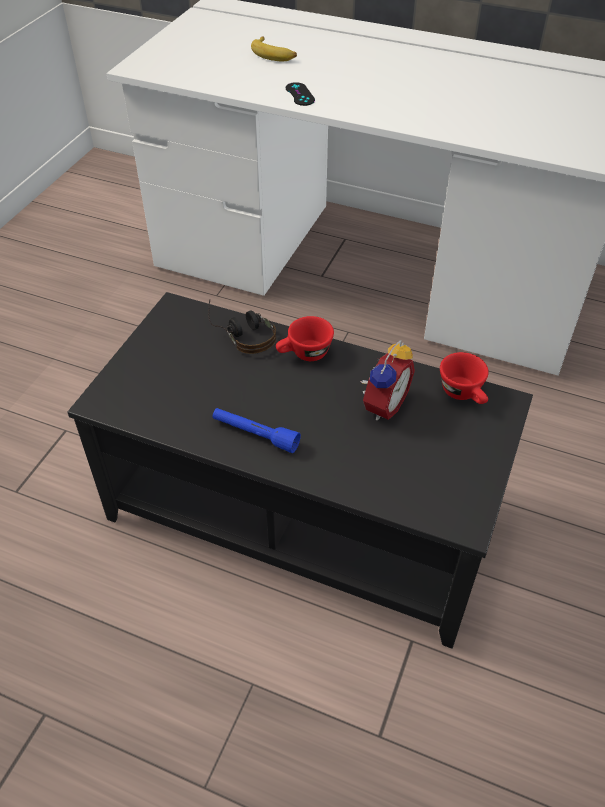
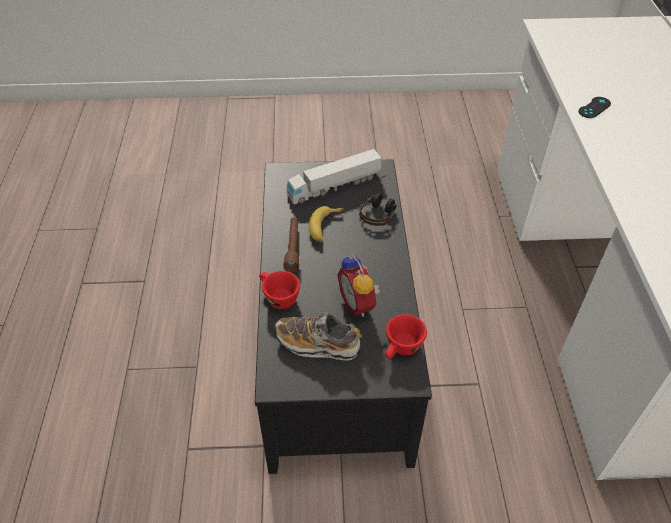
camera: 65 degrees right, 0 degrees up
(172, 358) = (334, 186): none -> toy truck
(255, 434) = (293, 248): blue flashlight -> brown flashlight
(274, 55) = (639, 76): banana -> banana (324, 228)
(304, 354) = (381, 246): red cup -> red cup (278, 297)
(382, 405) = (359, 303): alarm clock -> alarm clock turned 60 degrees clockwise
(425, 463) = (317, 344): none -> shoe

